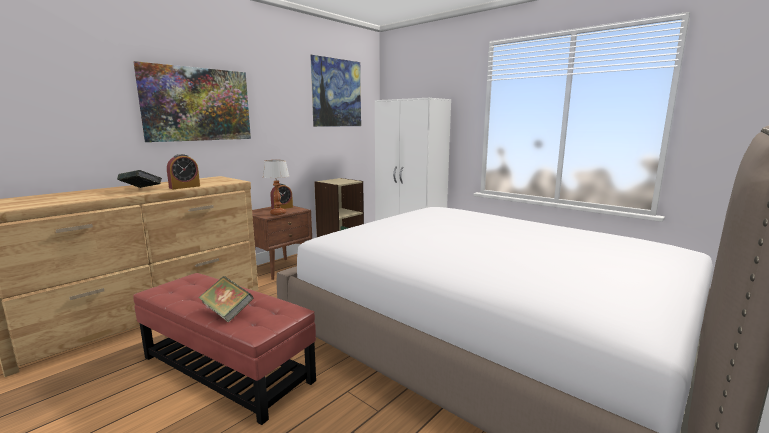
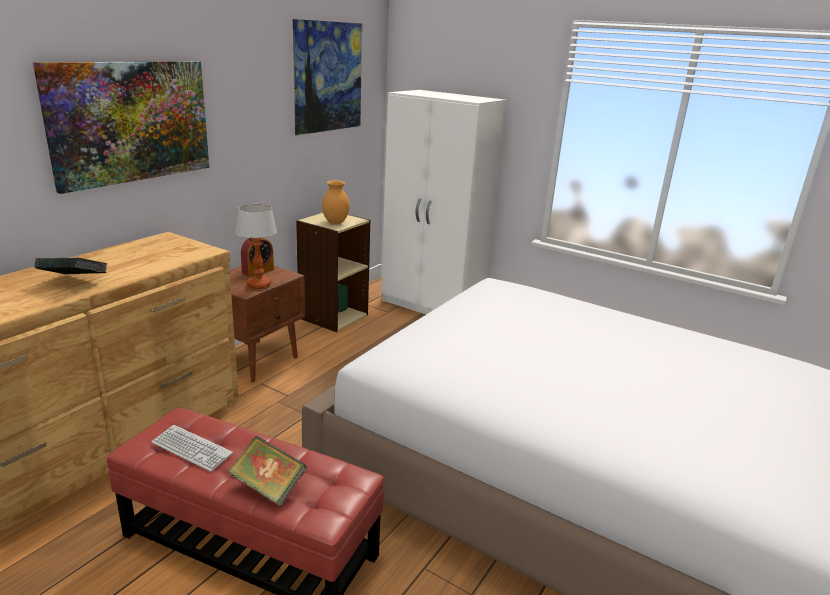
camera: 10 degrees left, 10 degrees up
(184, 187) = (138, 271): alarm clock -> none
(188, 291) = (192, 449): none -> keyboard
(339, 182) = (335, 222): none -> brown vase

